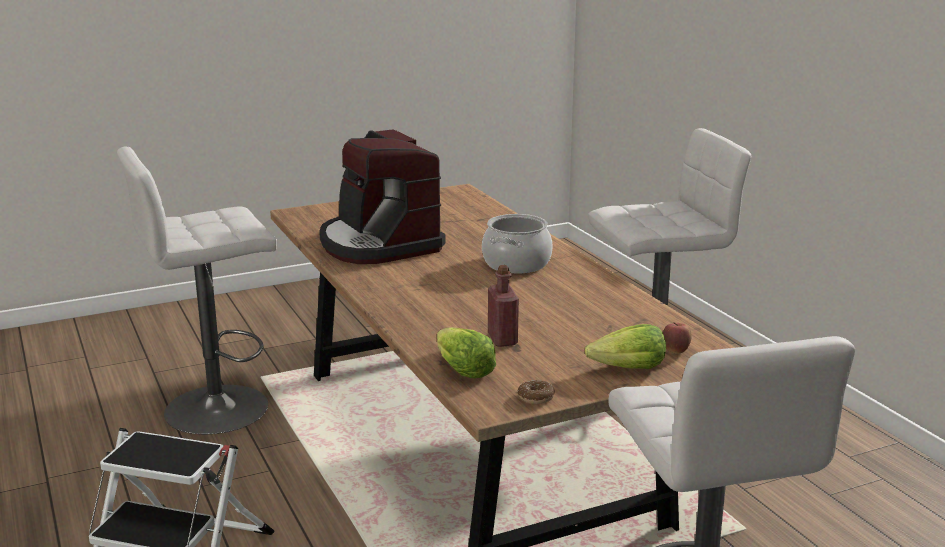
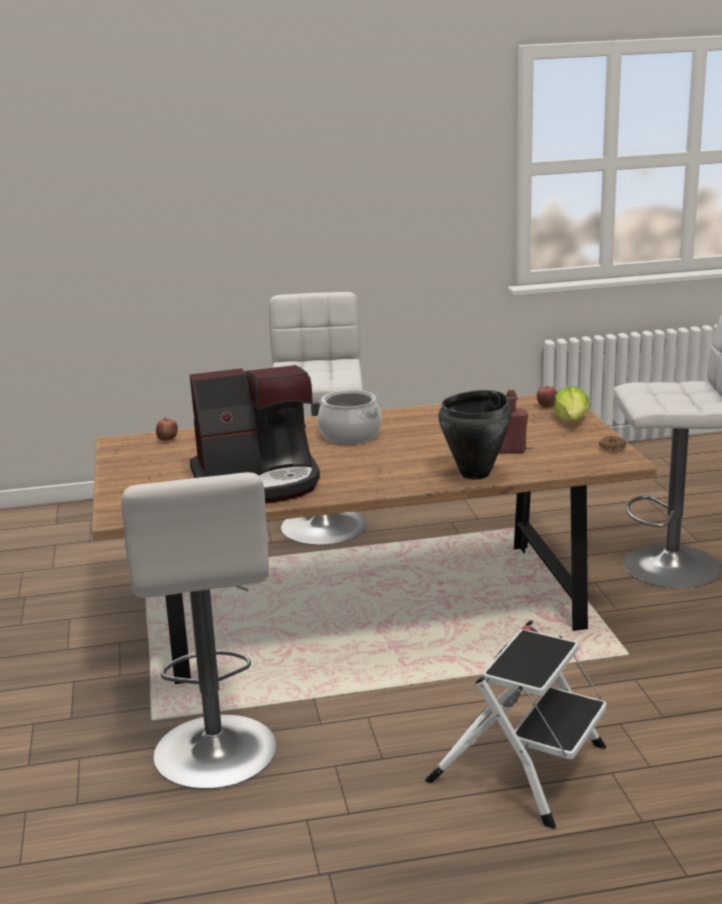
camera: 75 degrees left, 0 degrees up
(421, 327) = (476, 474): none -> black cooking pot
(463, 370) = (563, 465): lettuce -> none
(470, 203) = (167, 440): none -> apple

